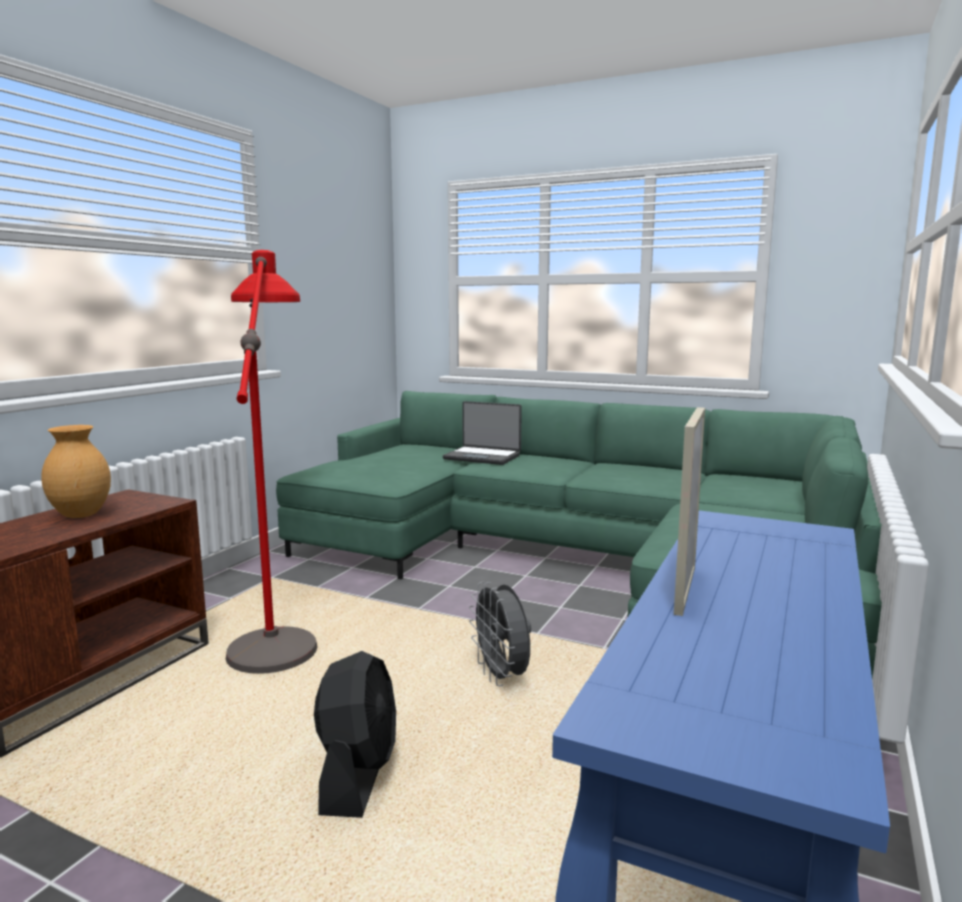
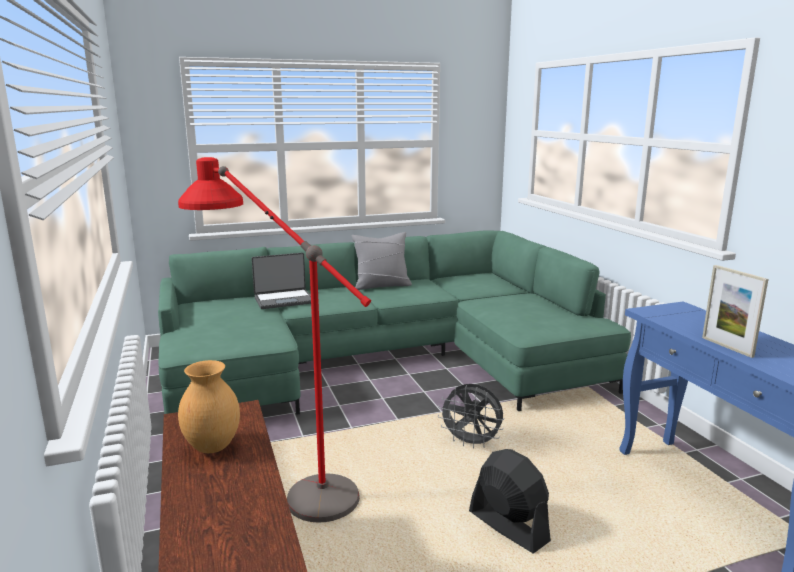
camera: 45 degrees left, 5 degrees up
(618, 466) = (382, 285): none -> grey pillow

